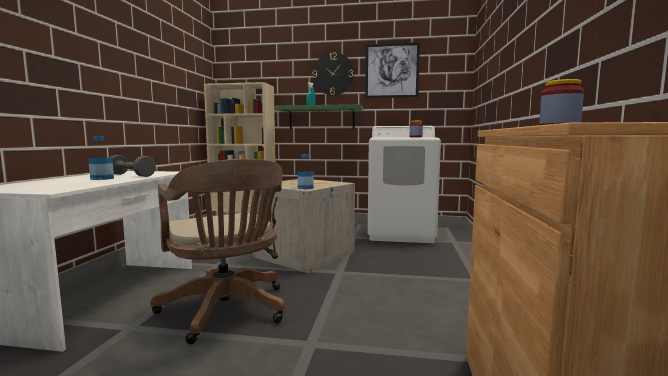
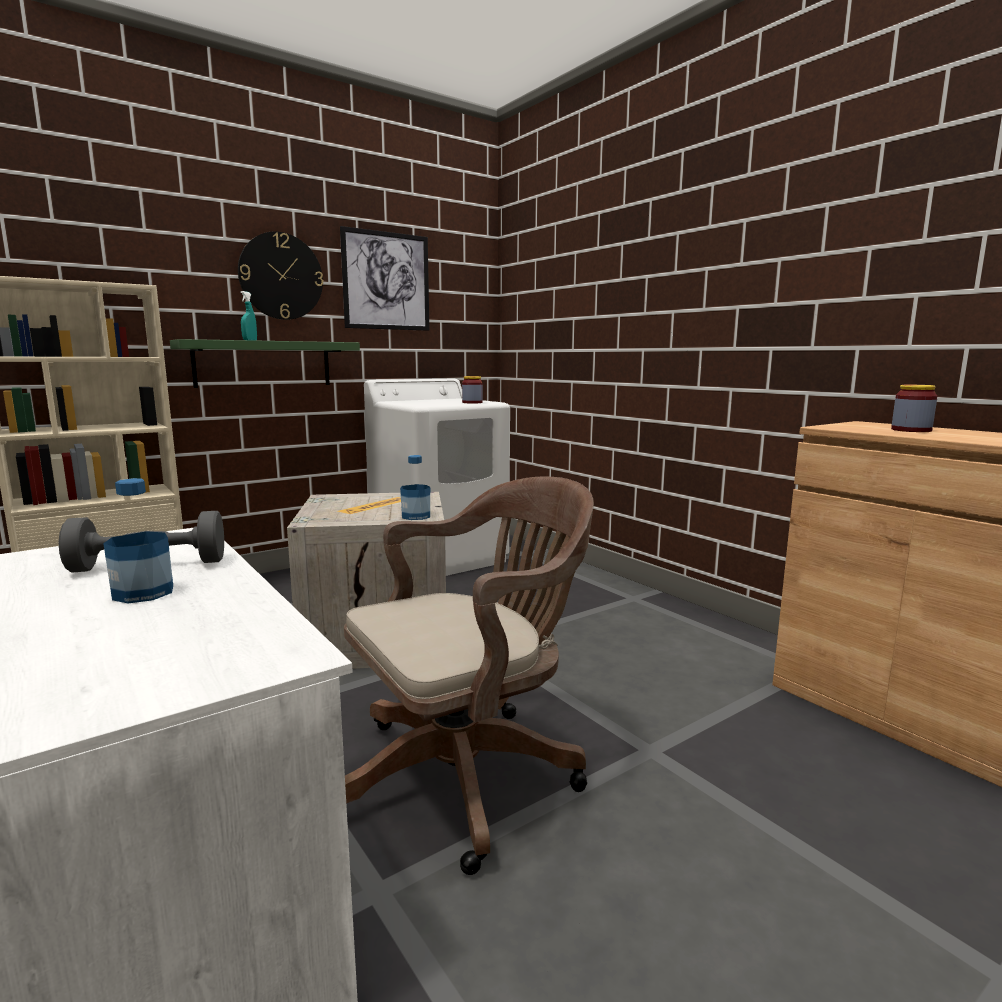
camera: 45 degrees left, 5 degrees up
(227, 311) = (469, 773): brown office chair -> brown office chair turned 45 degrees counterclockwise

